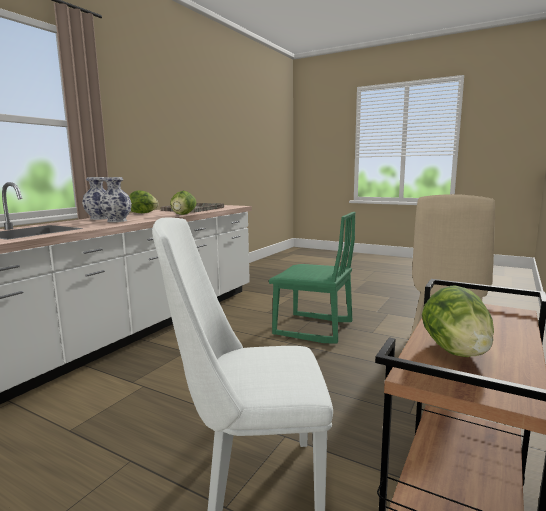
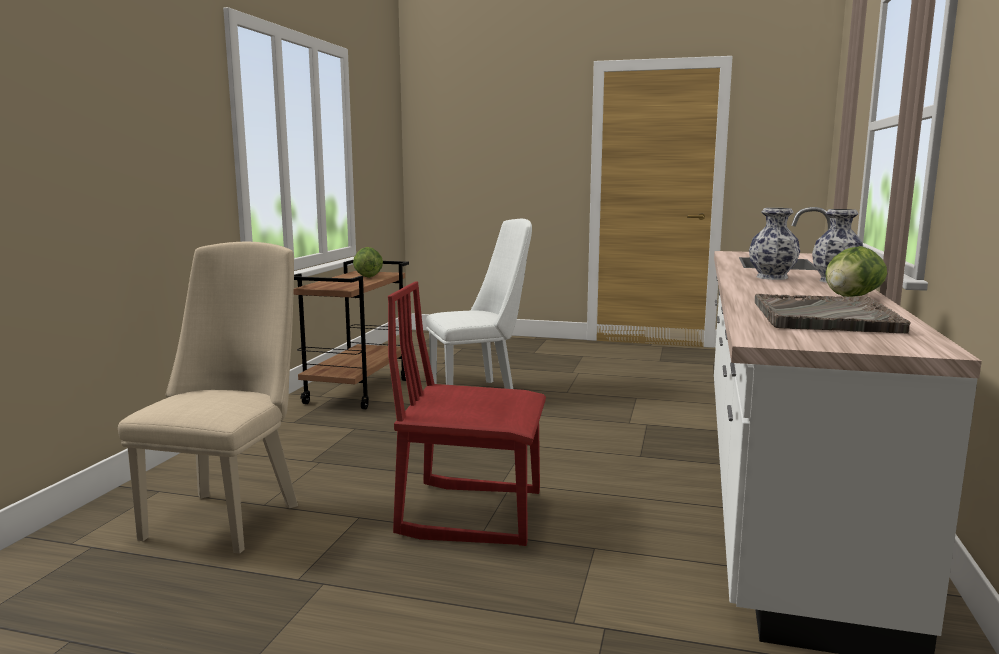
camera: 165 degrees right, 0 degrees up
(183, 214) = (743, 294): lettuce -> none
(313, 329) = (471, 512): green chair -> red chair

